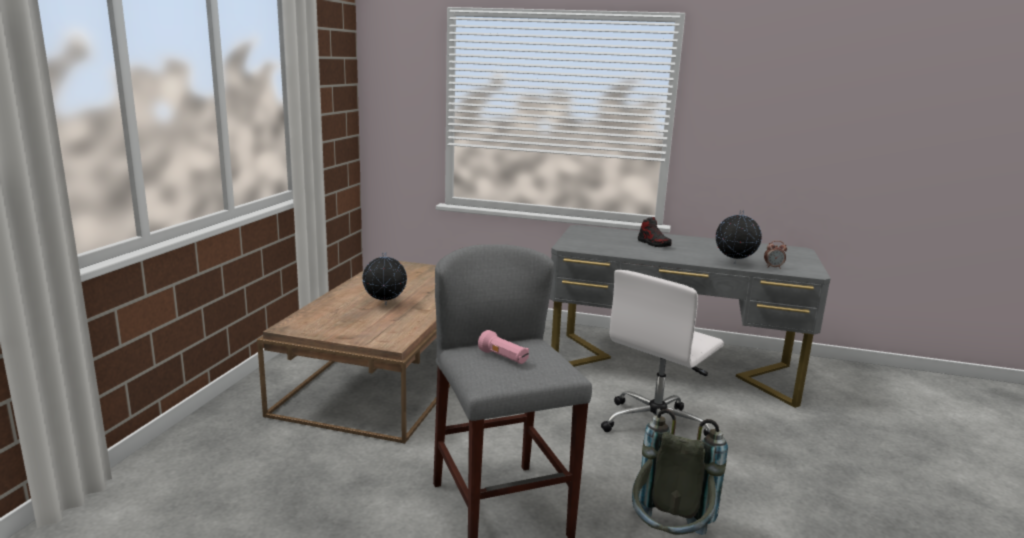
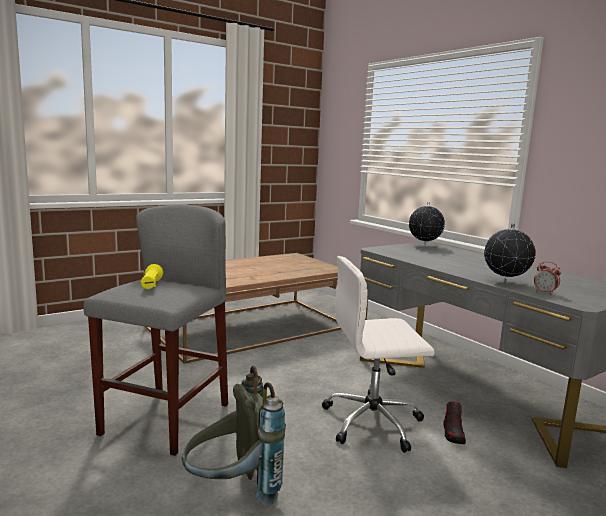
camera: 40 degrees right, 5 degrees down
(385, 305) = (237, 271): globe -> globe (424, 245)
(503, 358) = (151, 285): pink flashlight -> yellow flashlight
(654, 244) = (463, 260): shoe -> shoe (453, 433)

